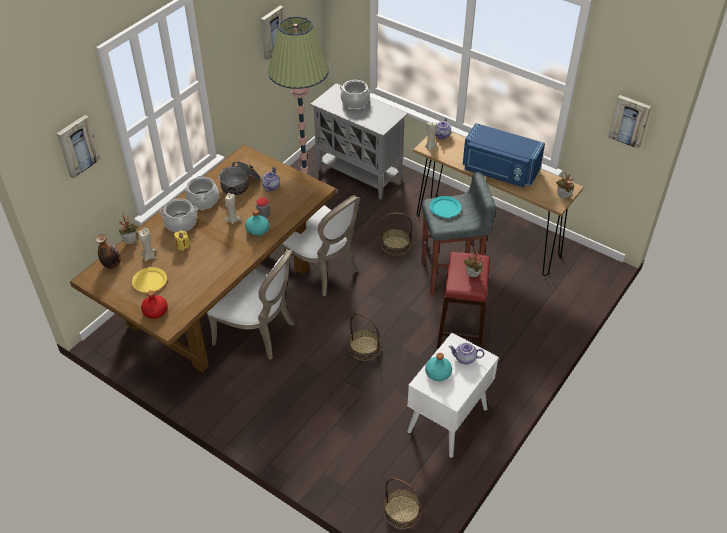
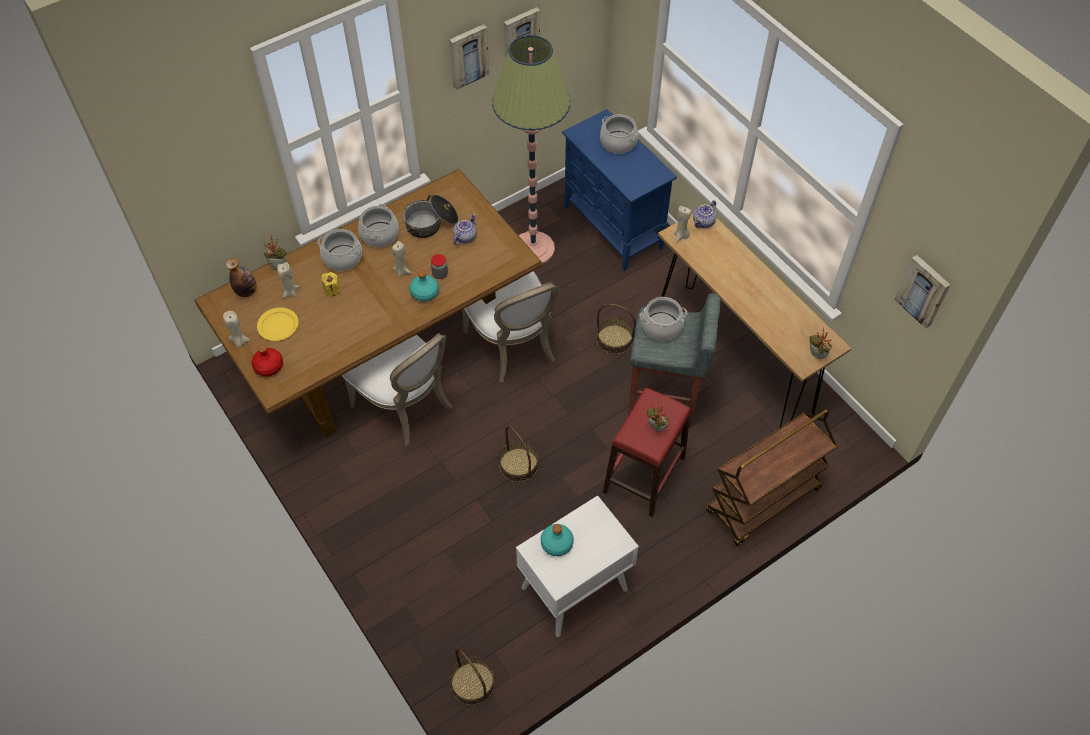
camera: 20 degrees right, 10 degrees up
(77, 145) = (216, 155): picture -> picture (468, 55)
(122, 300) = (239, 341): none -> beige candle
(359, 174) = (613, 228): grey cabinet -> blue cabinet
(445, 208) = (661, 327): turquoise plate -> cooking pot
(465, 359) = (597, 535): teapot -> none
(499, 171) = (752, 295): blue microwave -> none
(554, 321) = (763, 501): none -> brown cart

